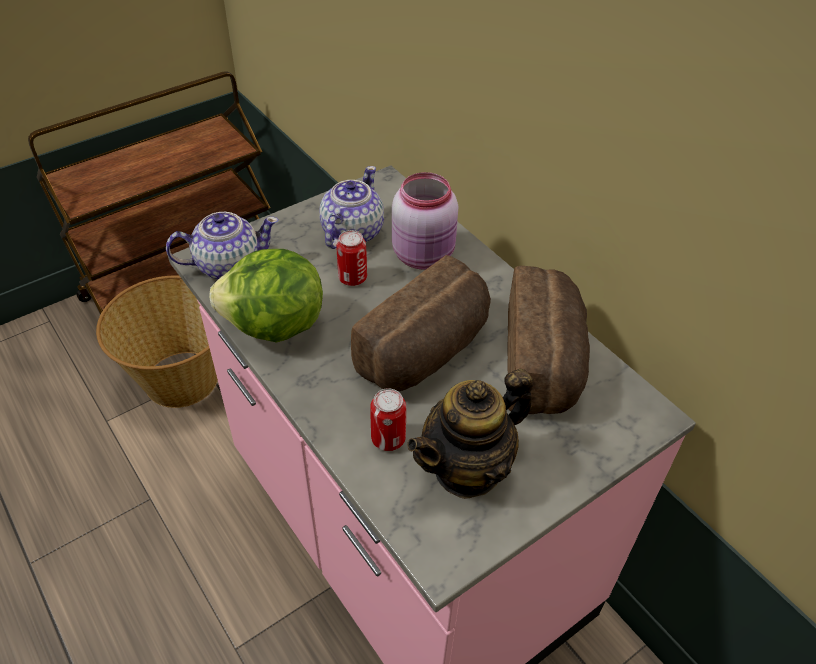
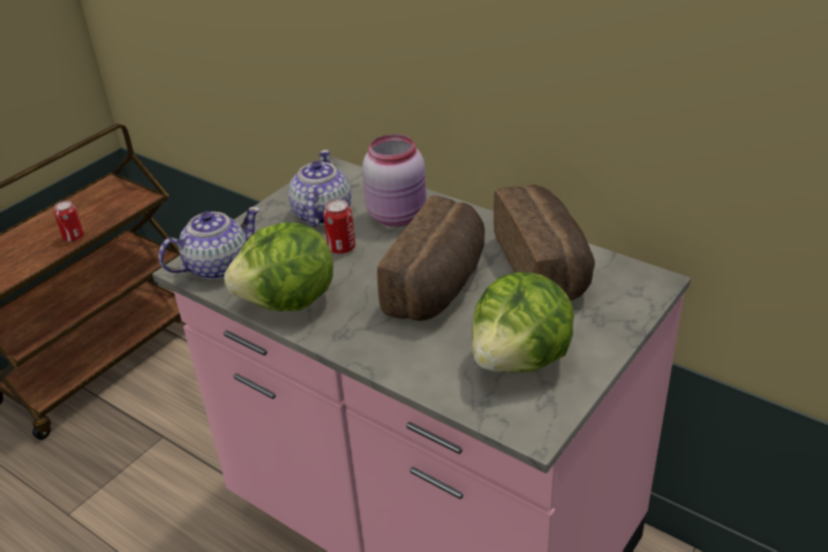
camera: 15 degrees left, 10 degrees down
(181, 378) = (136, 450): basket -> none
(388, 438) = (440, 357): can -> can (74, 237)
(468, 469) = (521, 360): teapot -> lettuce

